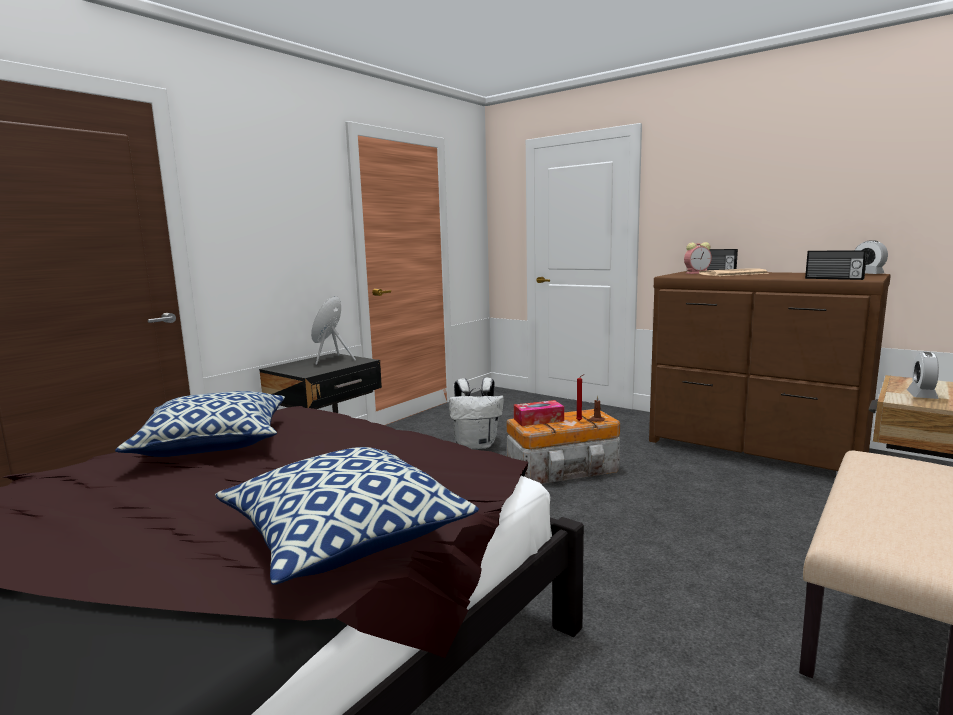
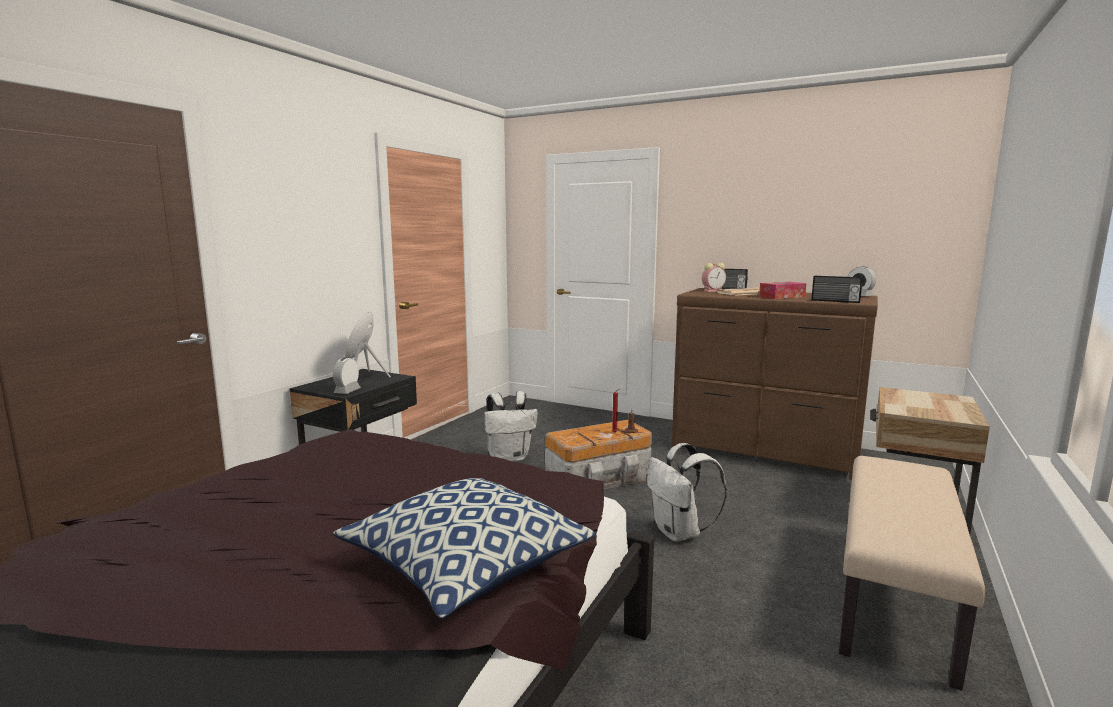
camera: 10 degrees left, 0 degrees up
(214, 444) = (283, 475): pillow -> none
(538, 420) = (576, 433): tissue box -> tissue box (782, 297)
(638, 528) = (679, 533): none -> white backpack
(922, 395) = (913, 406): alarm clock -> alarm clock (347, 391)

